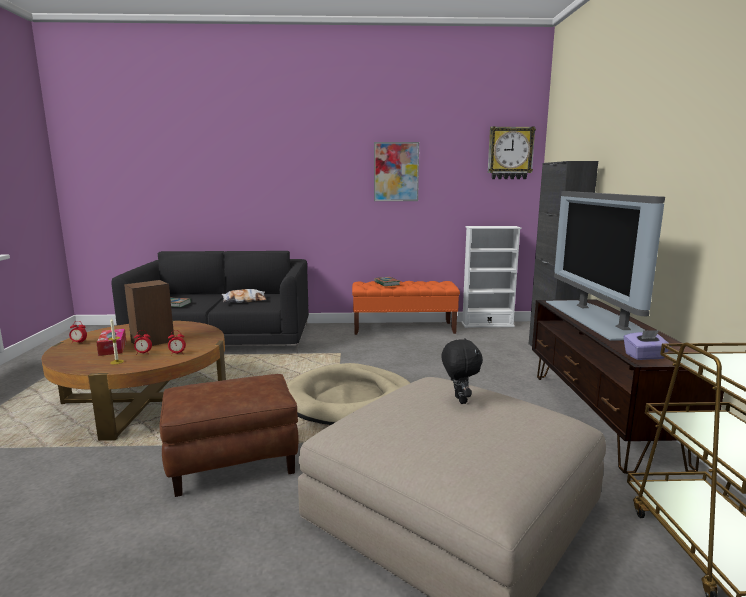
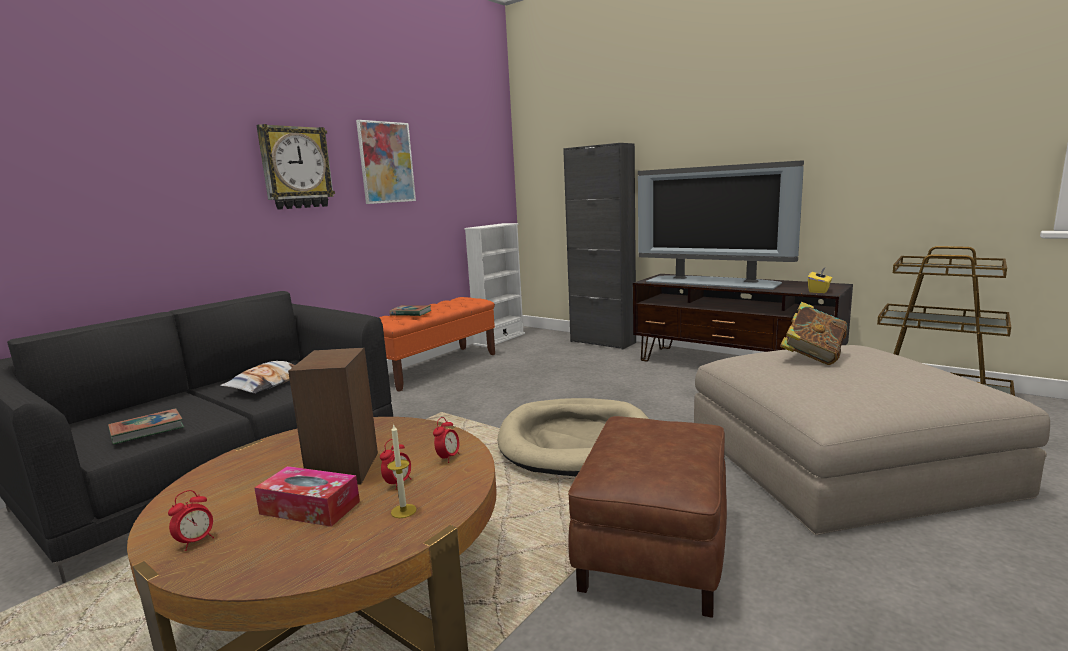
camera: 50 degrees left, 0 degrees up
(459, 400) = (812, 357): black plush toy -> book
(510, 153) = (488, 141): wall clock -> wall clock (296, 168)
(645, 356) = (819, 291): purple tissue box -> yellow tissue box

